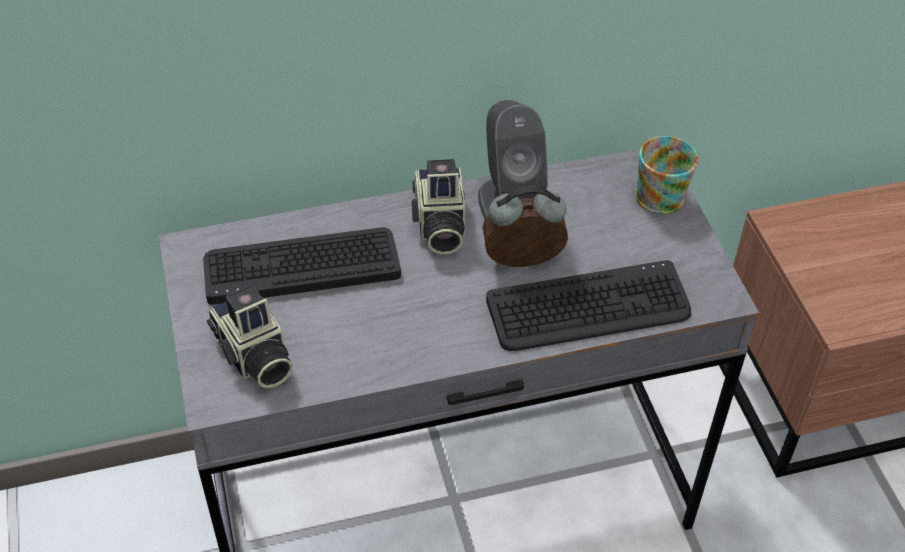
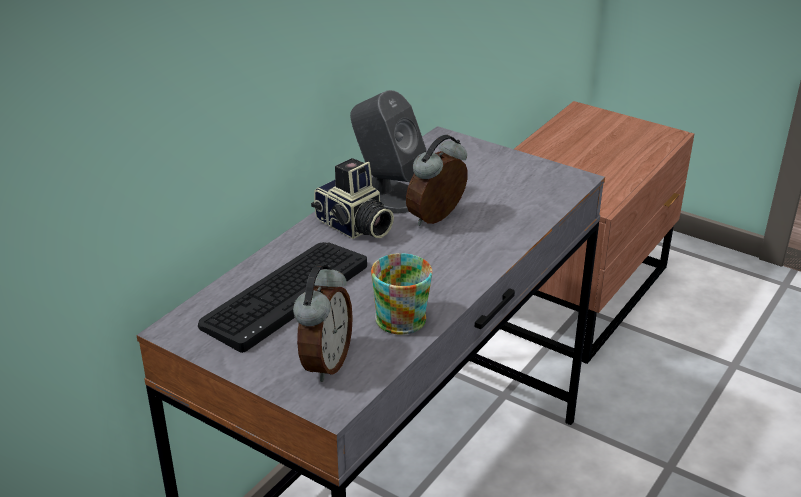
camera: 40 degrees left, 15 degrees down
(253, 357) = (324, 363): camera -> alarm clock
(588, 308) = (511, 221): keyboard -> none
(661, 192) = (469, 148): mug -> mug (398, 315)

